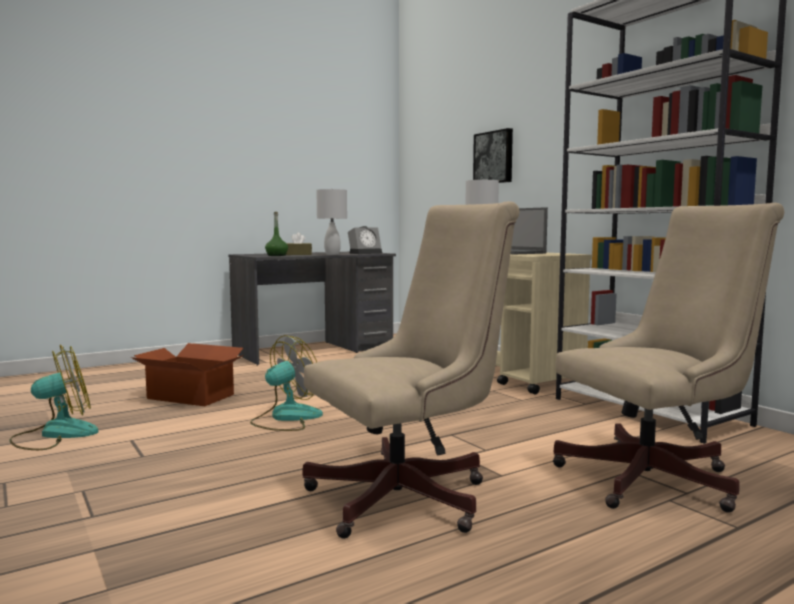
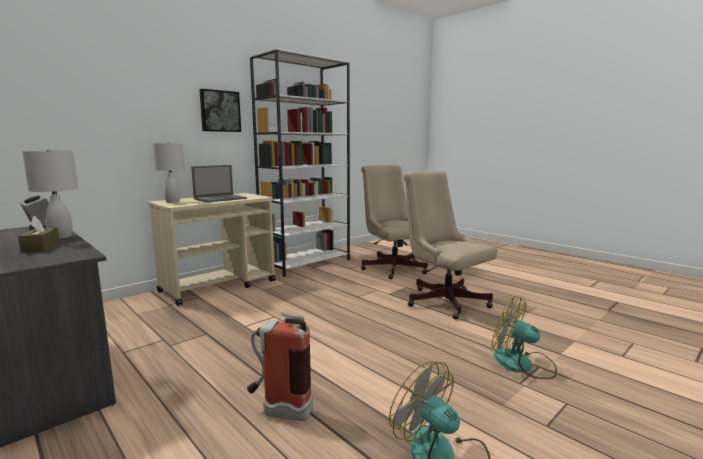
camera: 100 degrees left, 5 degrees up
(190, 396) = (279, 412): cardboard box -> fire extinguisher
(276, 255) = (65, 252): green bottle -> none
(286, 418) = (343, 344): fan -> fan (522, 364)
(494, 157) = (133, 120): picture -> picture (220, 111)

